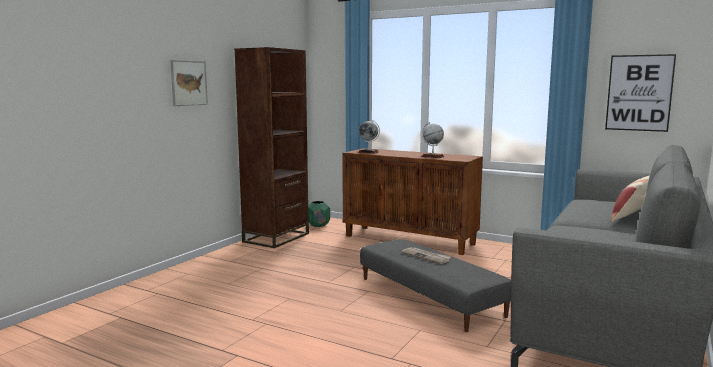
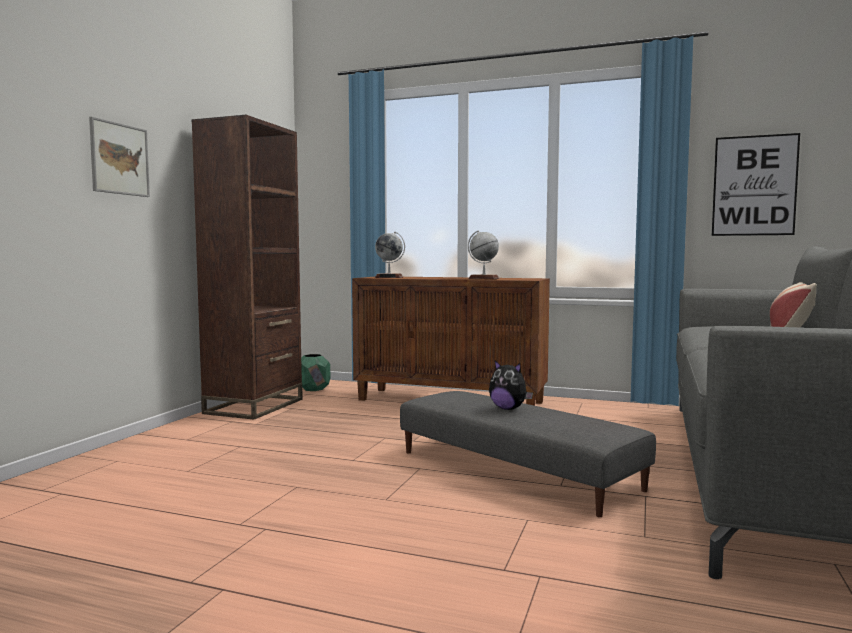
camera: 10 degrees left, 5 degrees down
(426, 256) = (508, 409): newspaper -> plush toy

